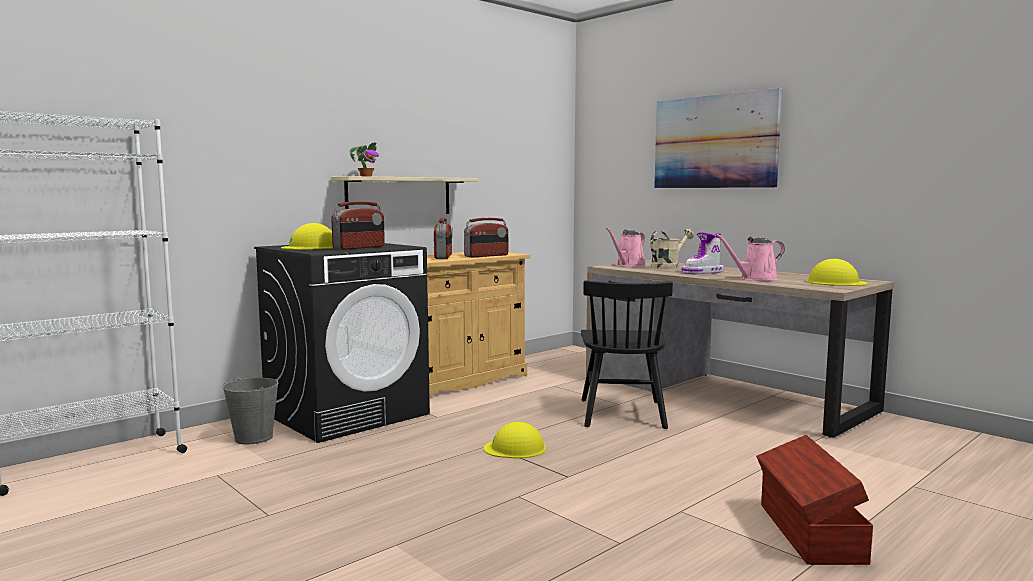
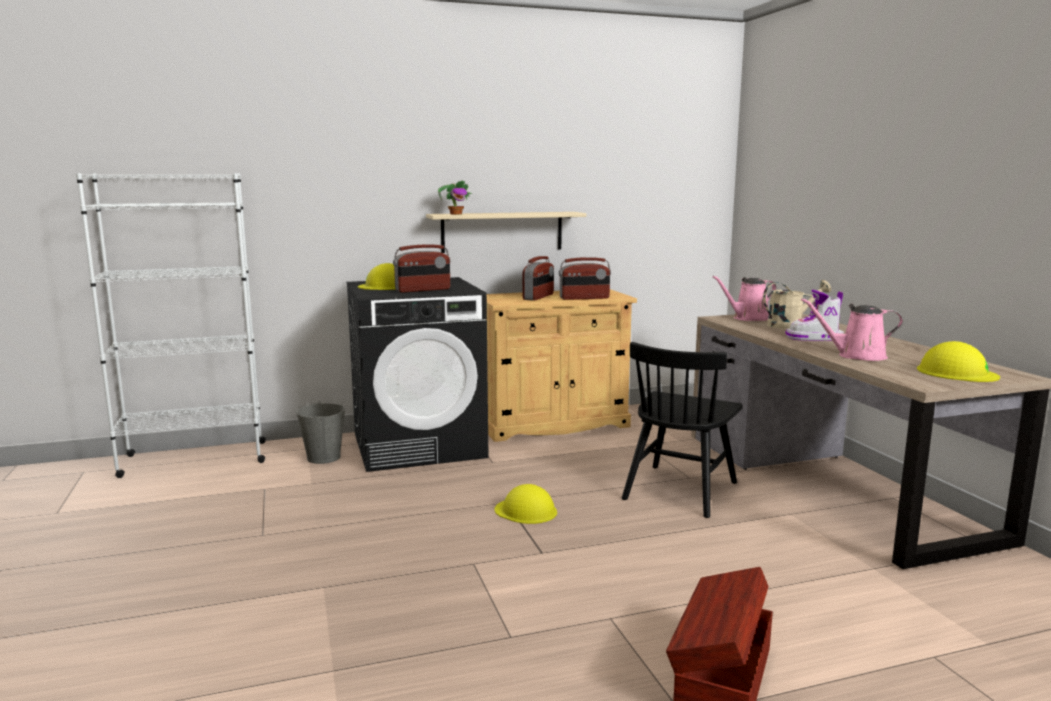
camera: 25 degrees right, 5 degrees up
(714, 142) = (868, 173): picture -> none

